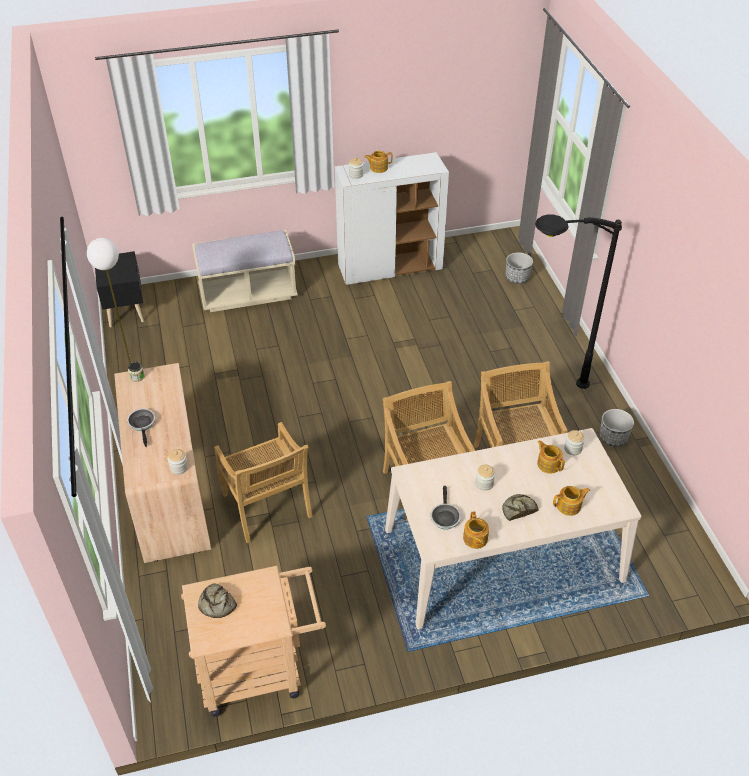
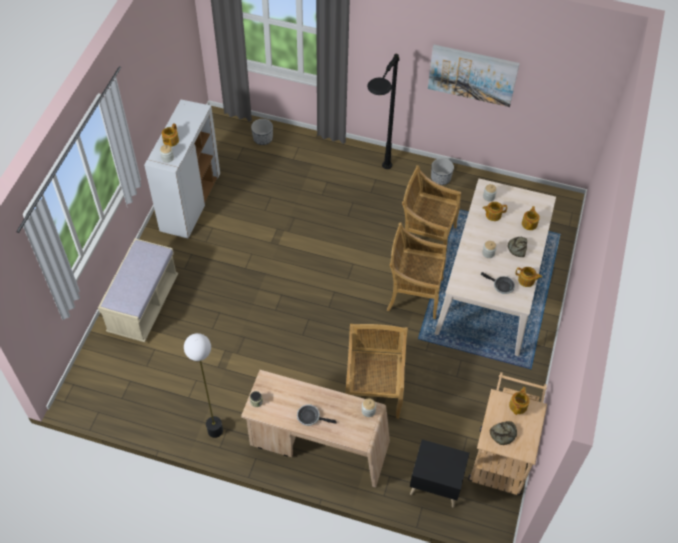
camera: 60 degrees left, 10 degrees up
(126, 309) = (92, 397): black nightstand -> black nightstand (435, 484)
(267, 507) = (373, 391): beige chair -> beige chair turned 90 degrees counterclockwise
(268, 603) = (518, 405): none -> teapot
(691, 312) = (472, 75): none -> picture

